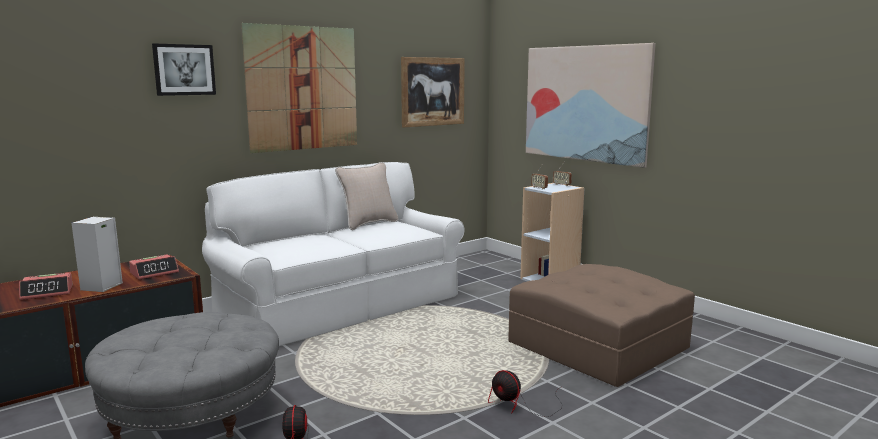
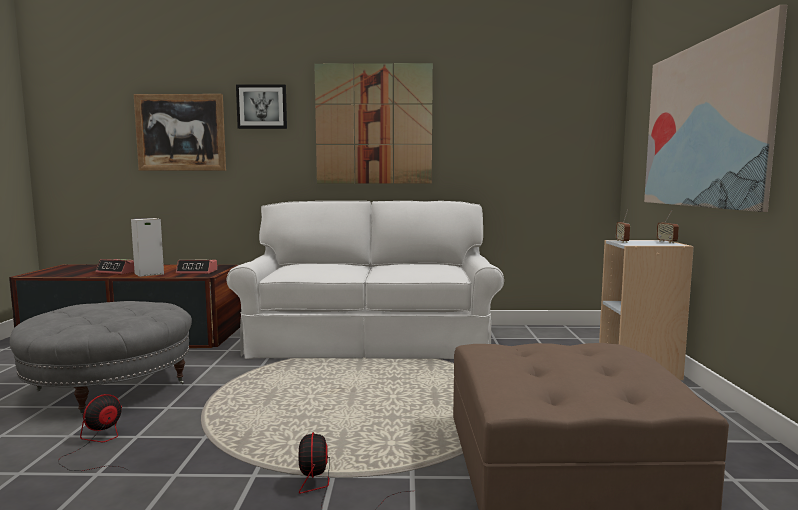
camera: 40 degrees right, 5 degrees down
(368, 224) = (416, 263): beige pillow -> none
(433, 91) = (535, 130): picture -> picture (181, 132)

